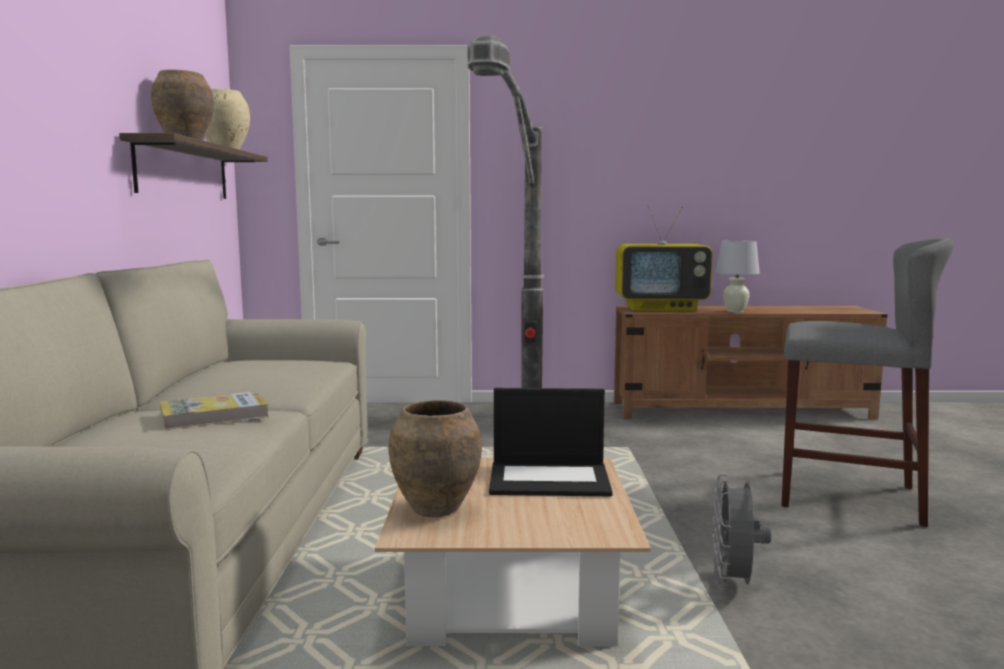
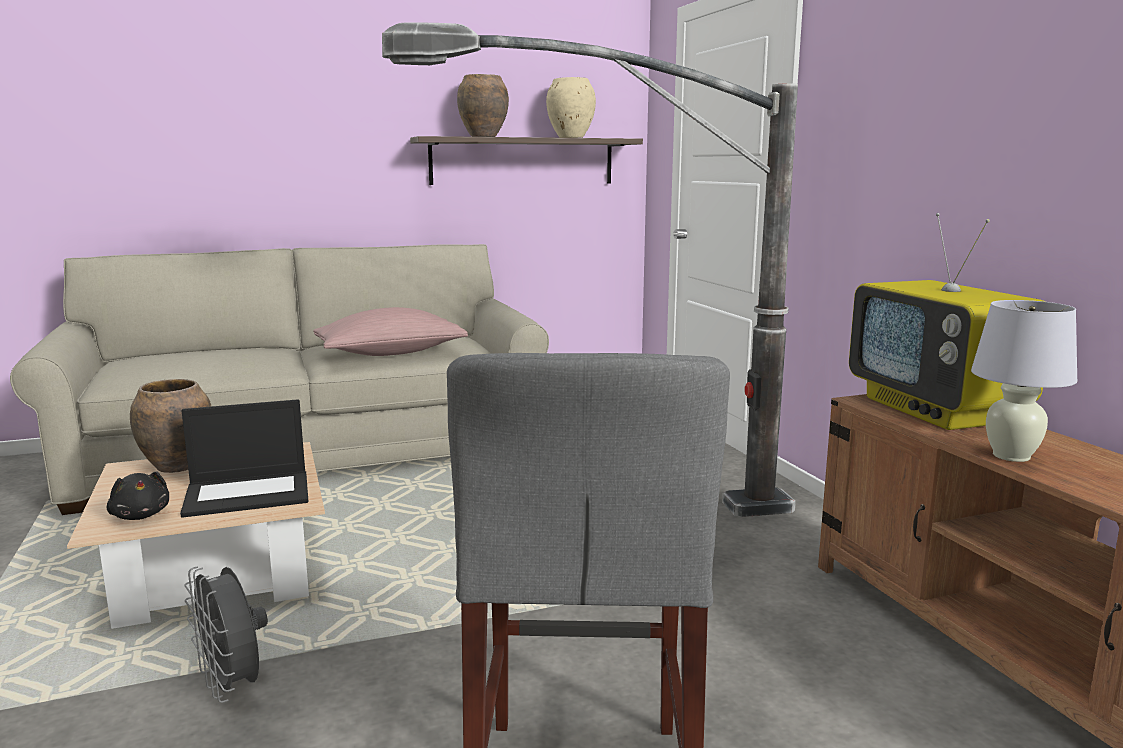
camera: 70 degrees right, 5 degrees up
(214, 415) = (250, 360): book -> none
(285, 376) = (391, 353): none -> pink pillow
(550, 479) = (249, 493): laptop -> laptop turned 90 degrees counterclockwise
(583, 519) = (141, 515): none -> black plush toy
(733, 584) = (232, 687): grey fan -> grey fan turned 120 degrees counterclockwise

